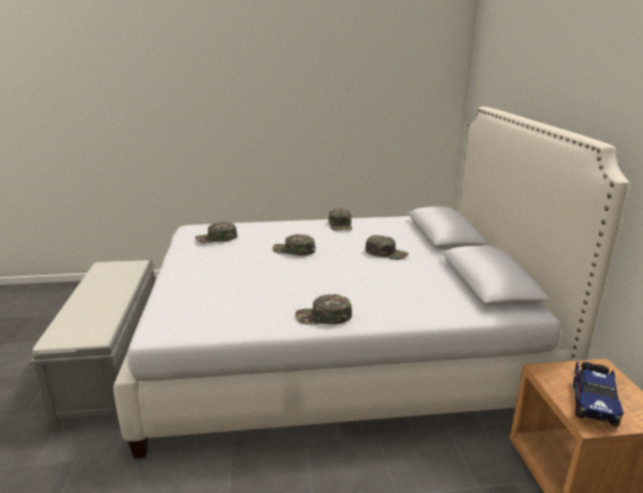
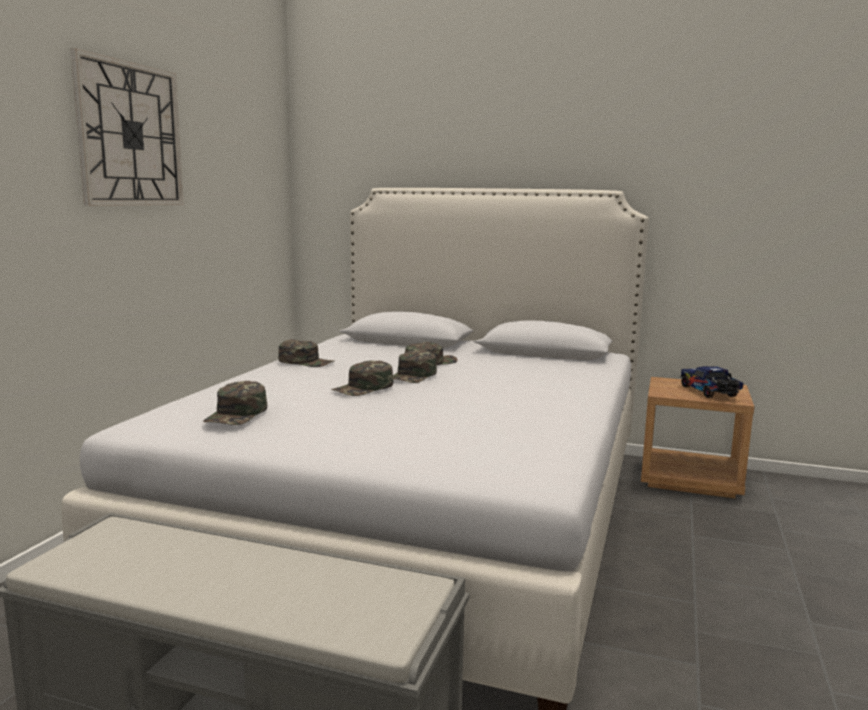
camera: 65 degrees left, 10 degrees down
(294, 72) = (130, 135): none -> wall clock
(323, 316) = (572, 406): green cap -> green cap (413, 376)
(593, 402) = (710, 393): toy truck -> toy truck turned 150 degrees counterclockwise

